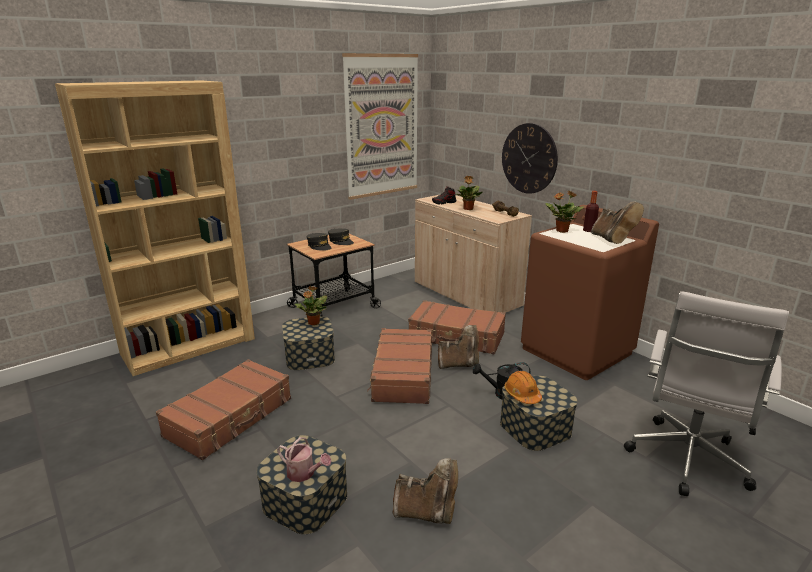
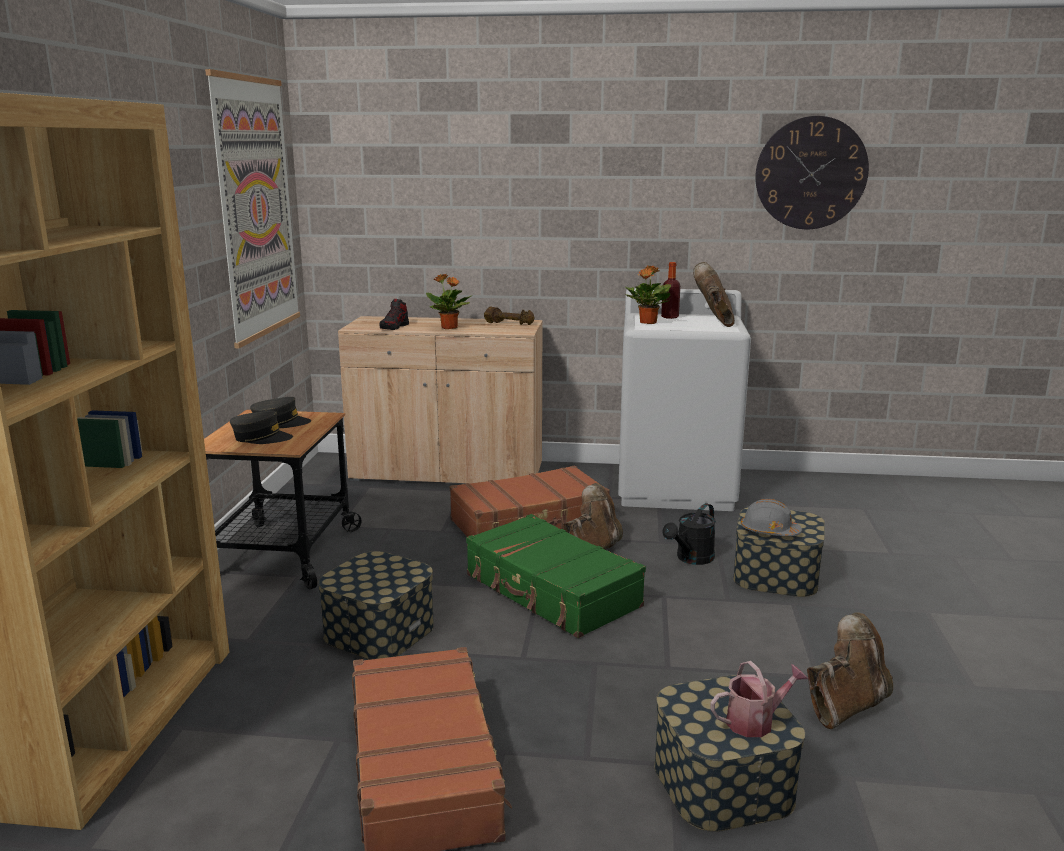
camera: 45 degrees left, 5 degrees down
(313, 323) = (371, 566): potted plant -> none
(402, 374) = (551, 591): brown suitcase -> green suitcase
(522, 394) = (769, 531): orange hard hat -> grey hard hat
(529, 158) = (522, 237): wall clock -> wall clock (811, 173)
(577, 351) = (676, 487): brown washing machine -> white washing machine
(612, 240) = (715, 321): brown boot -> brown boot turned 120 degrees counterclockwise
(686, 462) = (917, 542): white office chair -> none

